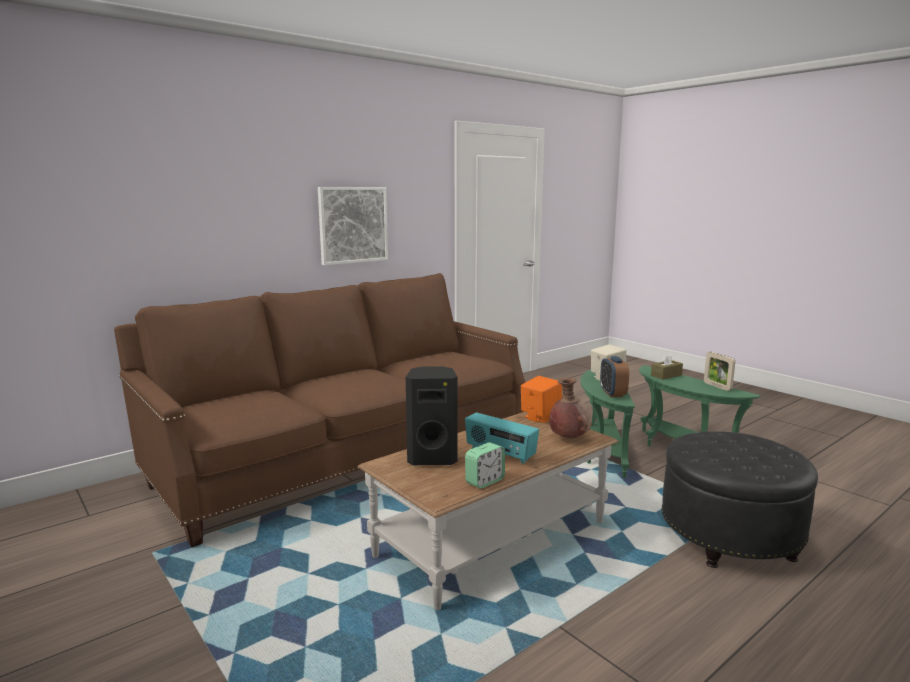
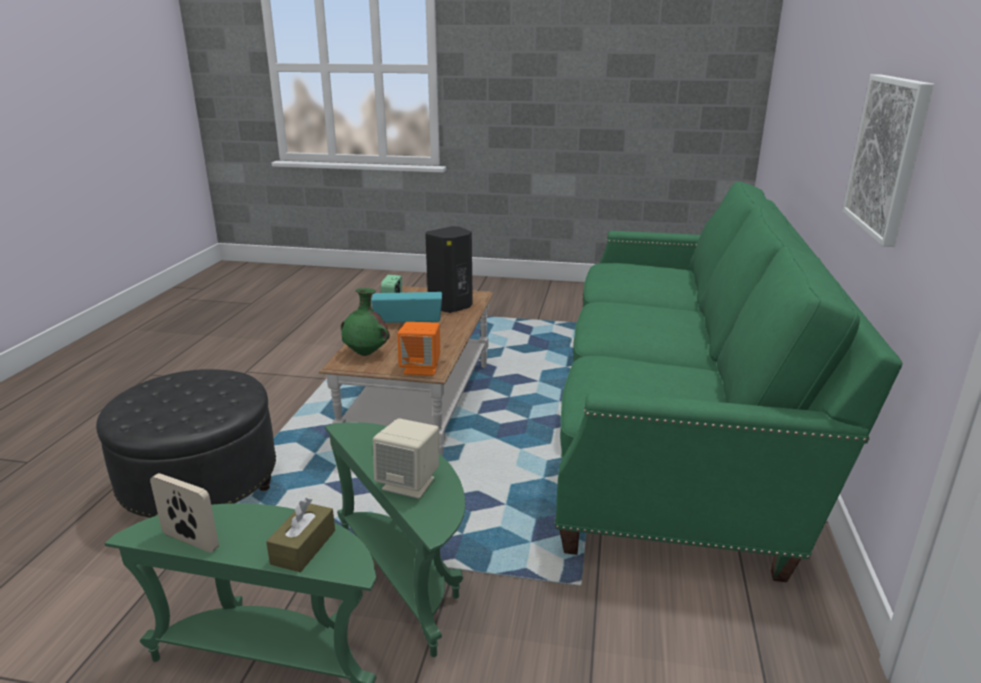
camera: 140 degrees right, 10 degrees up
(345, 455) = (675, 423): brown sofa -> green sofa
(568, 438) = (367, 353): brown vase -> green vase
(612, 393) = (370, 441): alarm clock -> none

